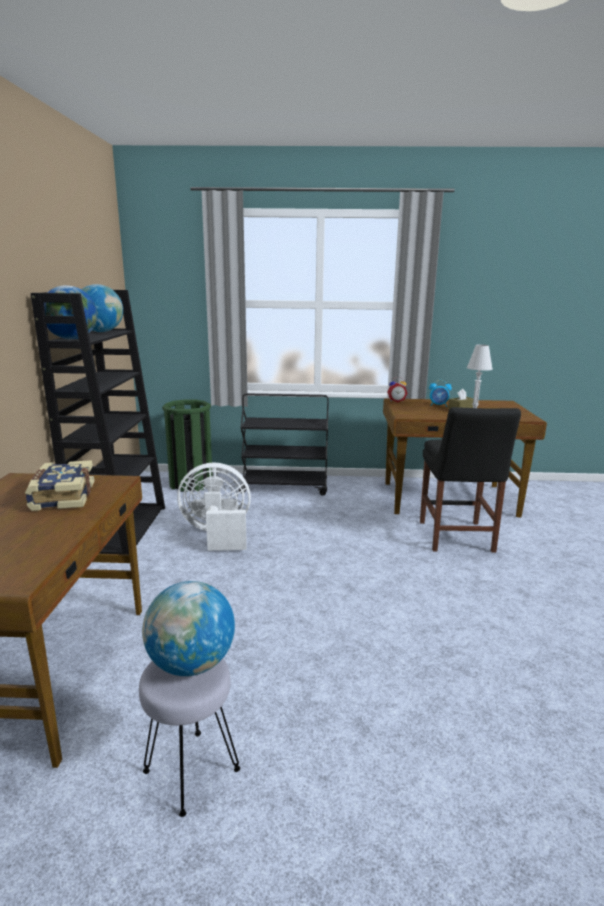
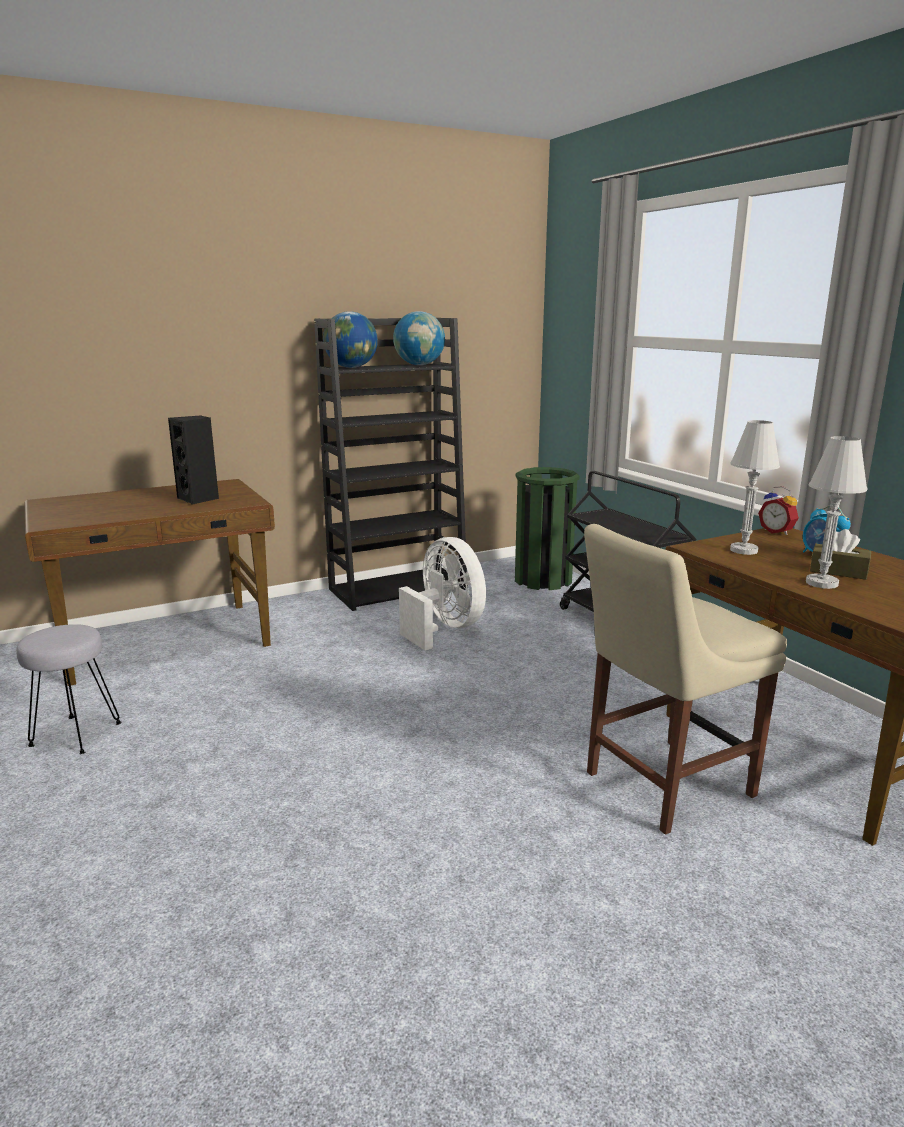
camera: 60 degrees right, 0 degrees up
(61, 497) = (199, 499): book -> black speaker
(191, 664) = (68, 635): globe -> none
(418, 411) = (743, 550): none -> white table lamp
(456, 538) = (662, 785): black chair -> beige chair

